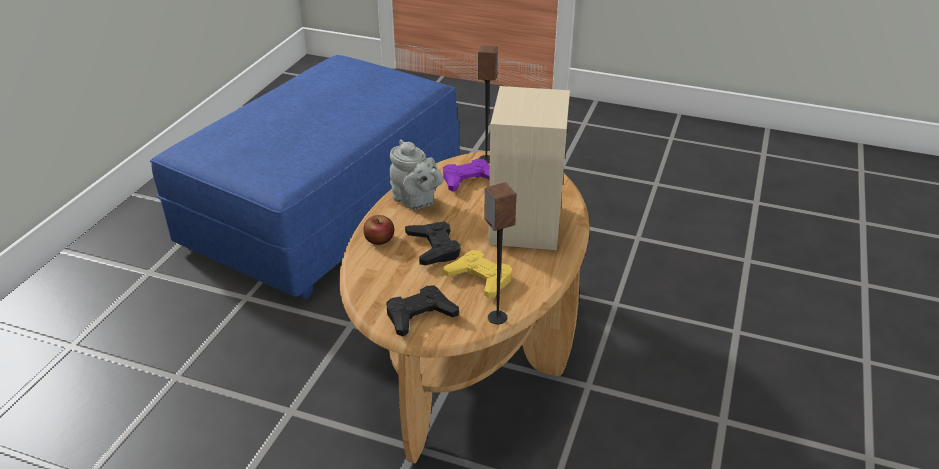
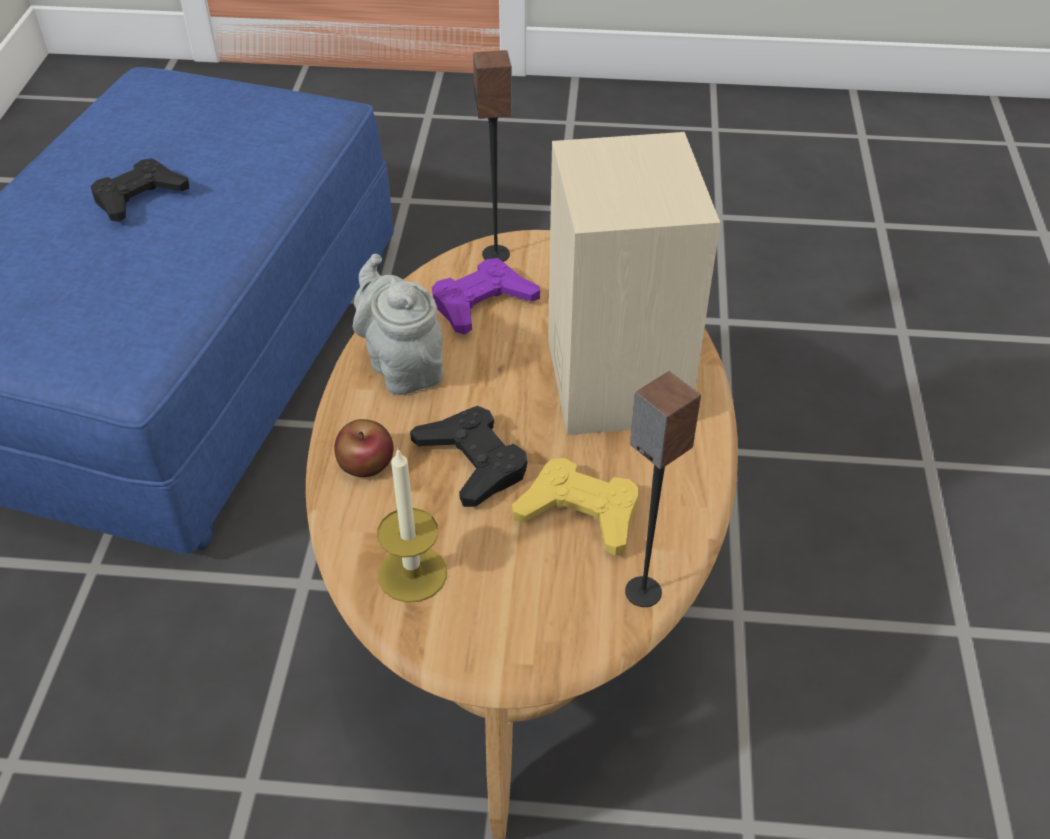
camera: 15 degrees left, 10 degrees up
(383, 289) = (412, 573): none -> candle
(416, 201) = (403, 366): grey teapot -> grey teapot turned 150 degrees counterclockwise
(420, 315) = (502, 618): black game controller -> black game controller (139, 197)

